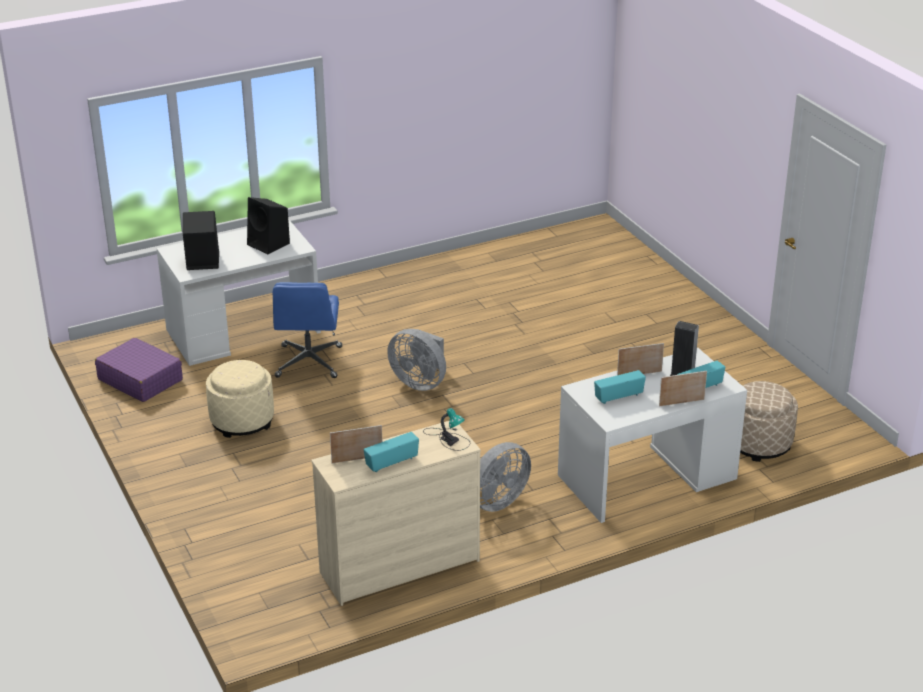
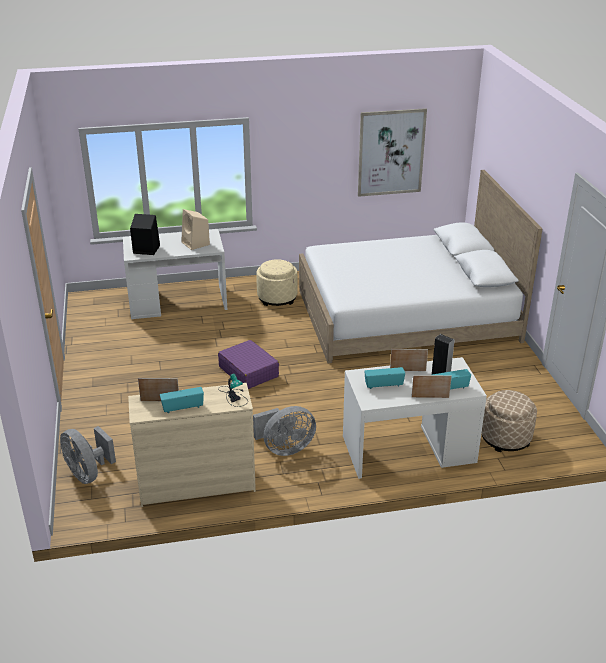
camera: 15 degrees right, 0 degrees up
(140, 379) = (95, 324): purple suitcase -> purple suitcase (248, 371)
(242, 421) = (145, 361): beige ottoman -> beige ottoman (277, 298)
(269, 244) = (196, 243): black speaker -> beige speaker
(309, 362) = (209, 328): blue office chair -> none
(420, 382) = (277, 353): grey fan -> grey fan (88, 473)
(510, 82) = (391, 152): none -> picture
(569, 306) = (406, 315): none -> white bed

